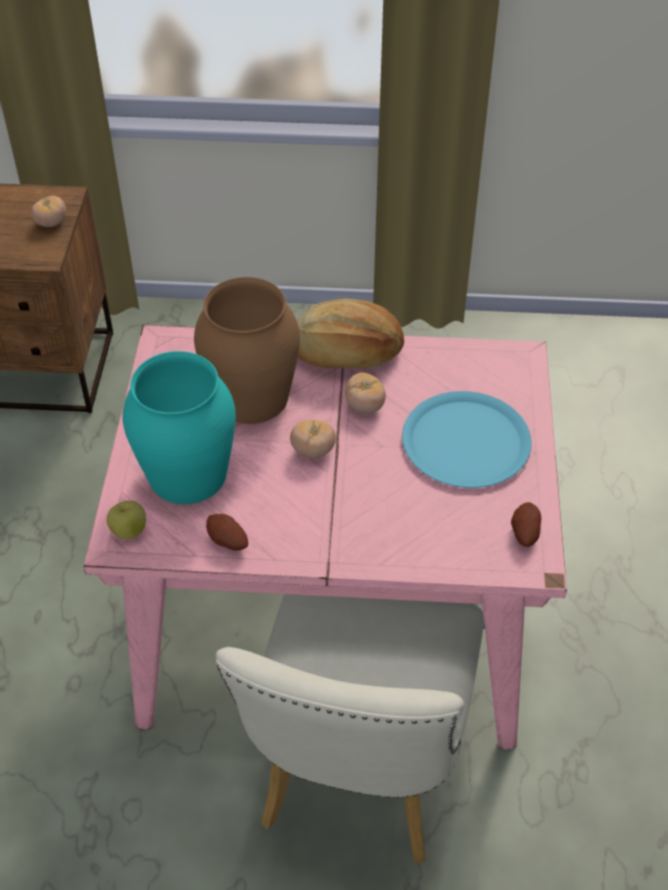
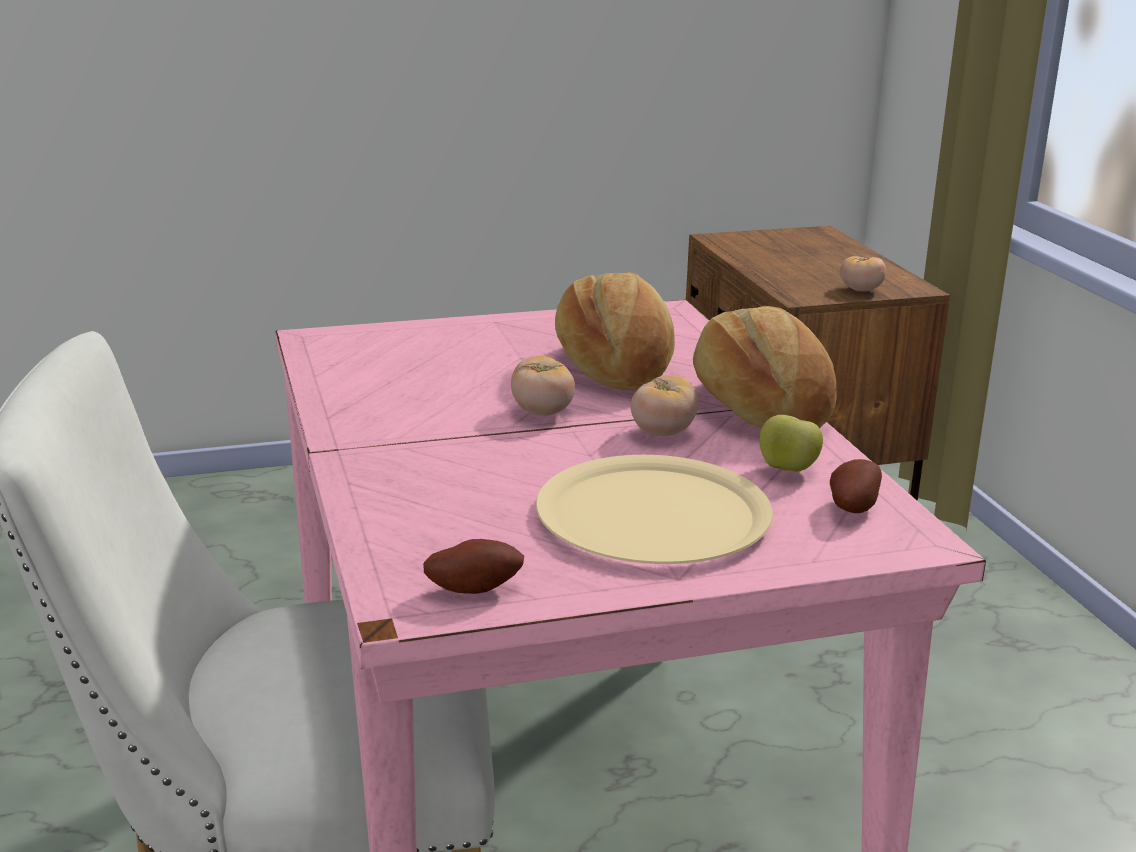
camera: 70 degrees right, 25 degrees down
(129, 531) = (337, 340): apple -> apple (788, 469)
(188, 473) = (450, 353): turquoise vase -> none
(227, 542) = (344, 388): potato -> potato (851, 507)
(252, 396) = (615, 366): brown vase -> bread
(465, 441) = (653, 514): blue plate -> beige plate

